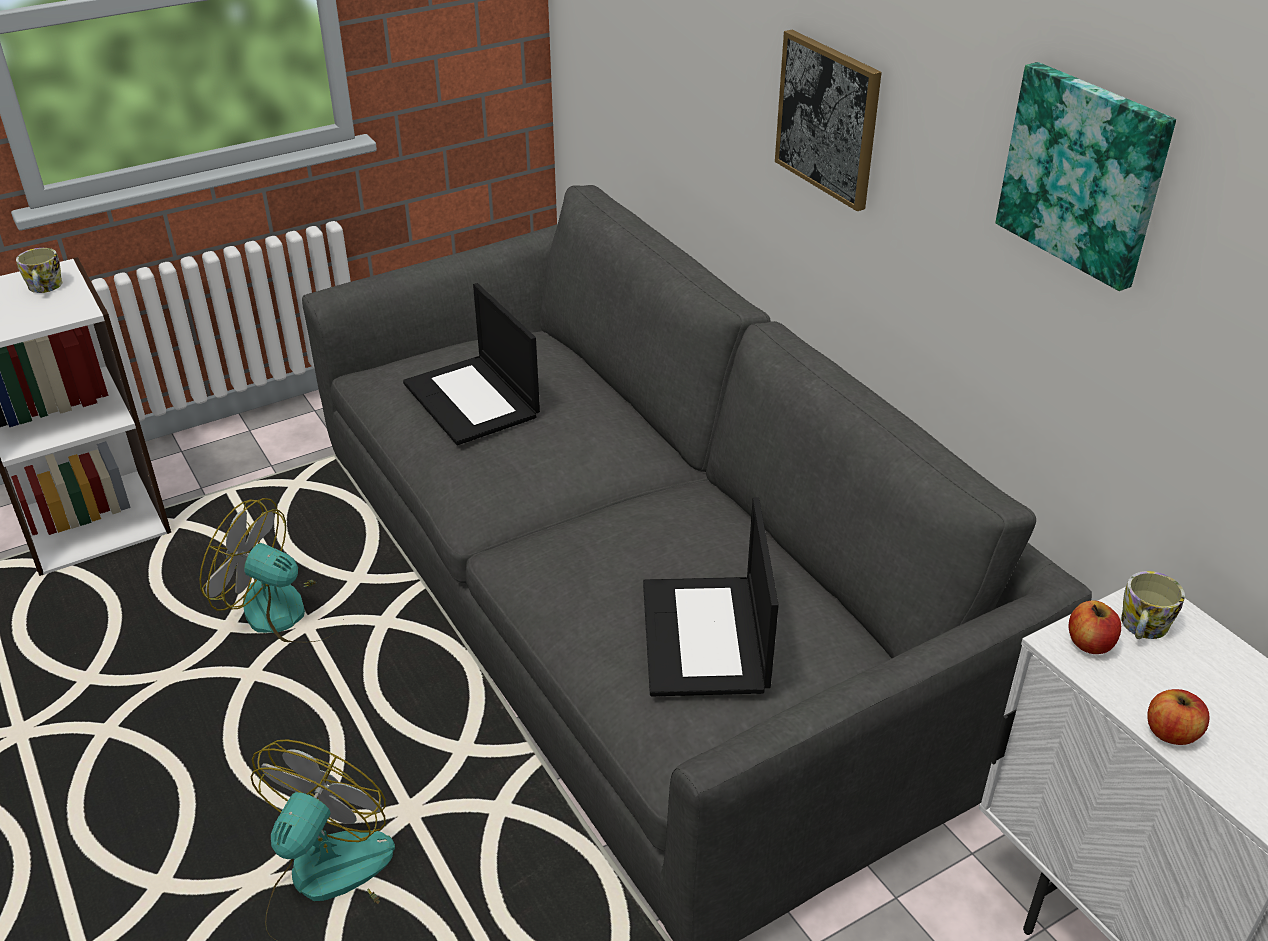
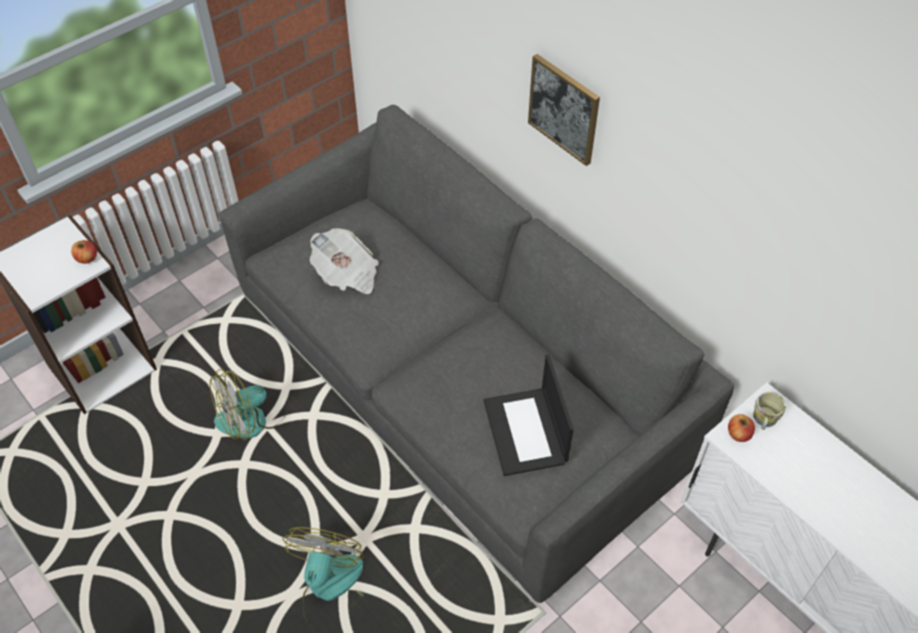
camera: 10 degrees left, 15 degrees up
(45, 288) = (61, 247): mug -> none
(289, 613) = (252, 417): fan -> fan turned 45 degrees counterclockwise
(473, 400) = (347, 274): laptop -> newspaper
(1085, 173) = (727, 187): picture -> none
(1171, 733) = (782, 484): apple -> apple (87, 258)

